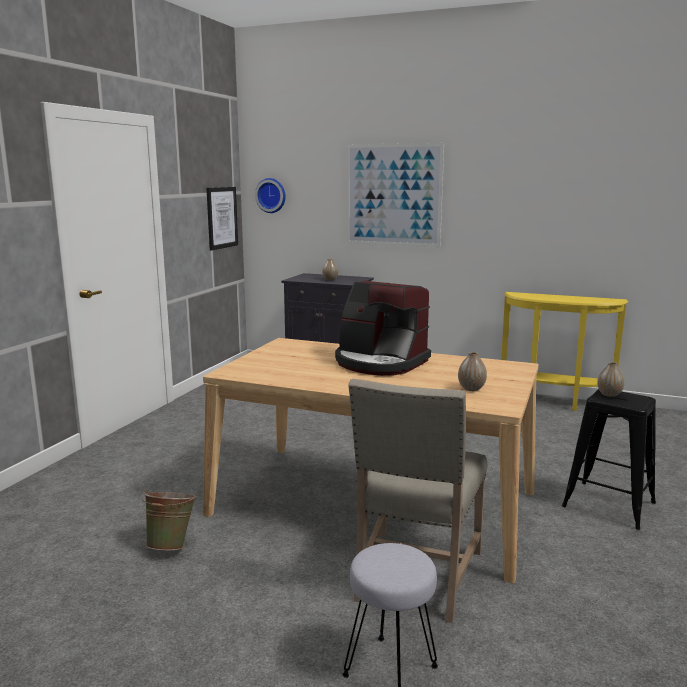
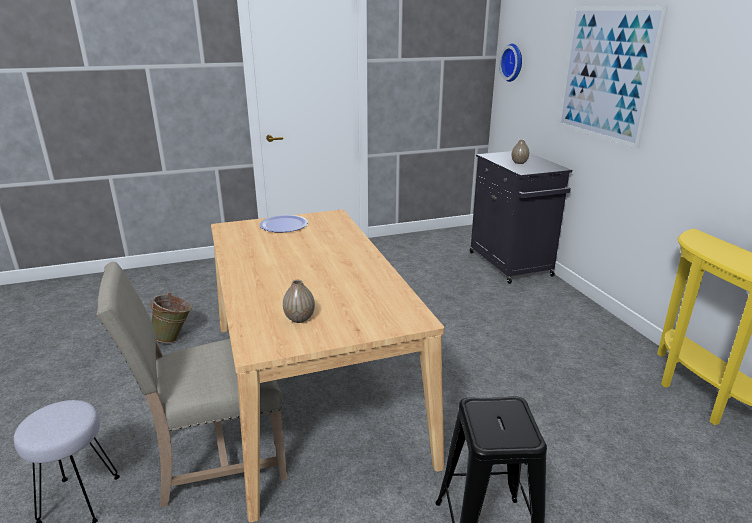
camera: 50 degrees right, 10 degrees up
(222, 217) = (458, 82): picture -> none
(271, 357) = (283, 225): none -> plate
(380, 362) = (327, 260): coffee machine -> none
(609, 394) = (501, 409): vase -> none

